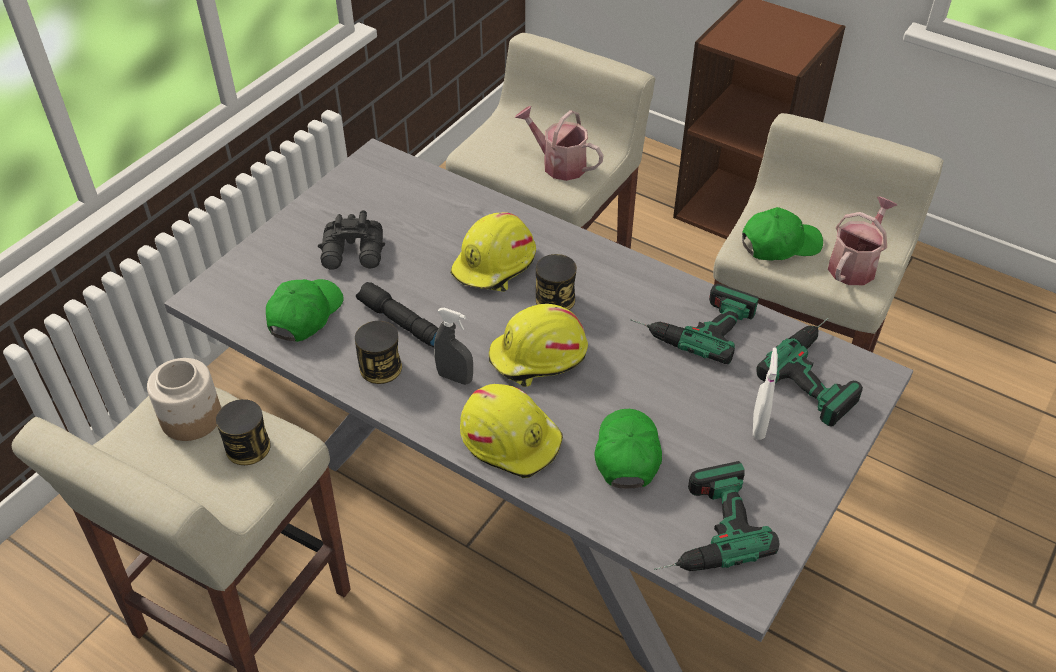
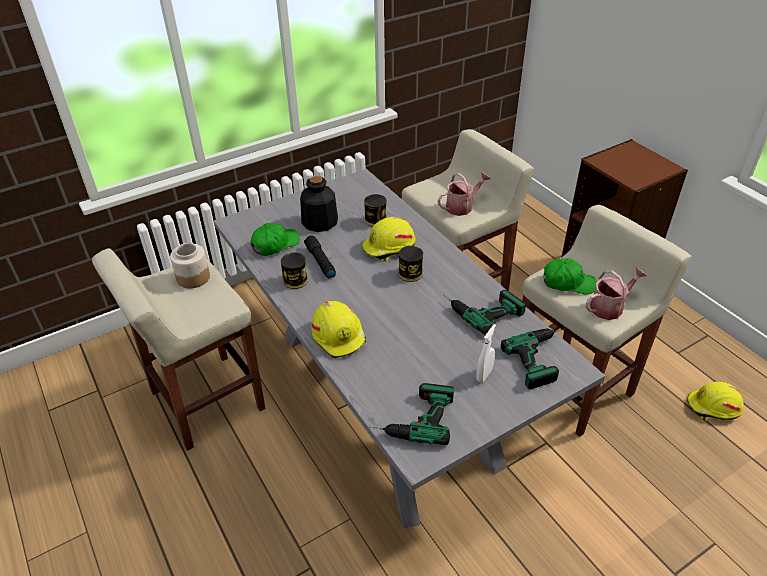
camera: 25 degrees right, 5 degrees down
(248, 447) = (210, 300): can -> can (375, 220)
(354, 253) = (319, 222): black binoculars -> bottle
(455, 377) = (330, 297): grey spray bottle -> none
(538, 357) = (381, 300): yellow hard hat -> yellow hard hat (713, 408)
(559, 164) = (462, 206): watering can -> watering can turned 90 degrees clockwise
(627, 453) = (397, 364): green cap -> none

